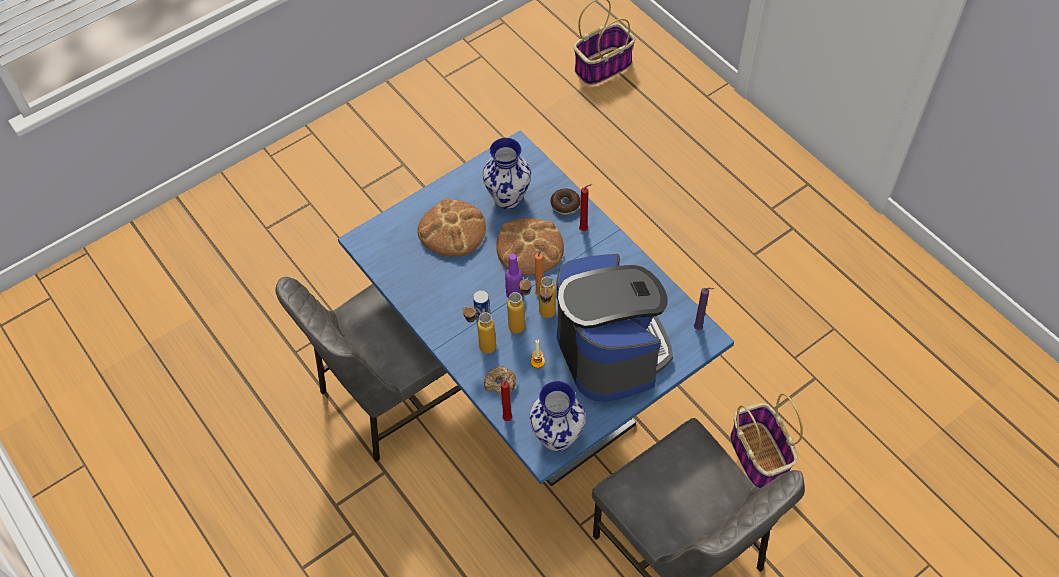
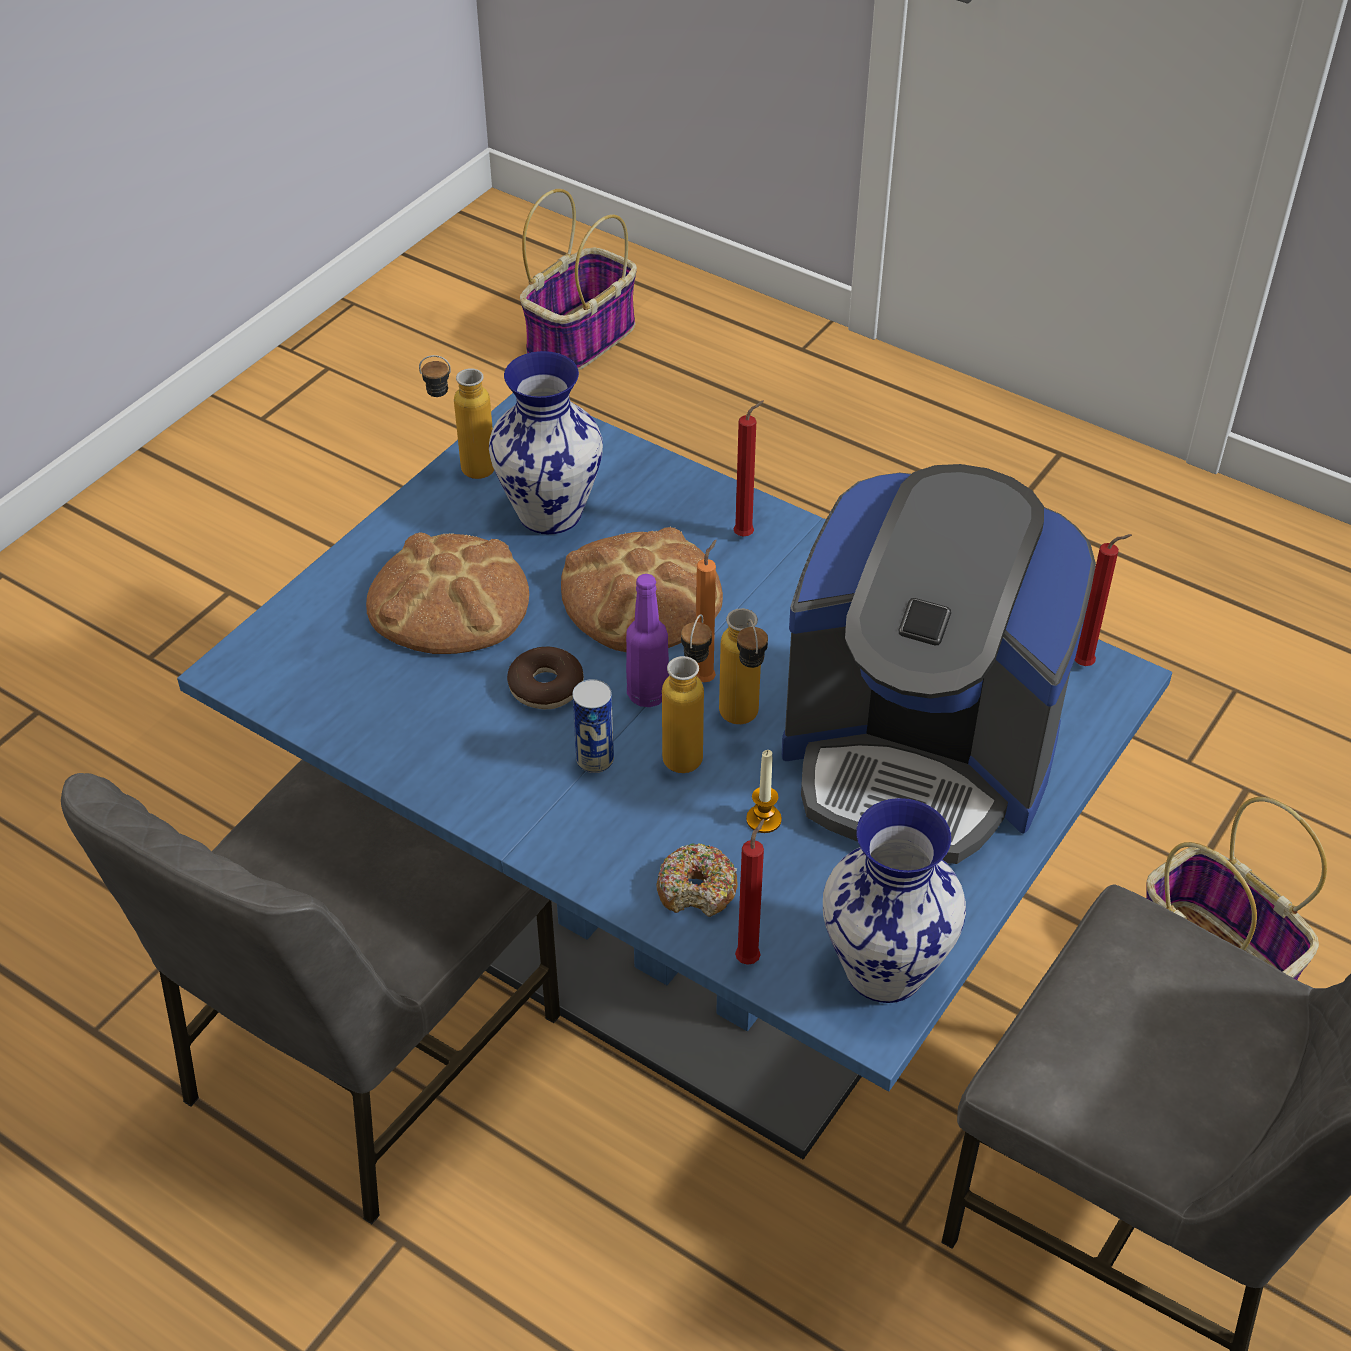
camera: 20 degrees left, 10 degrees down
(481, 345) = (615, 818): bottle -> bottle (463, 469)
(565, 204) = (682, 498): donut -> donut (546, 687)
(611, 351) = (919, 756): coffee machine -> coffee machine turned 150 degrees clockwise
(699, 328) = (1087, 665): purple candle -> red candle

